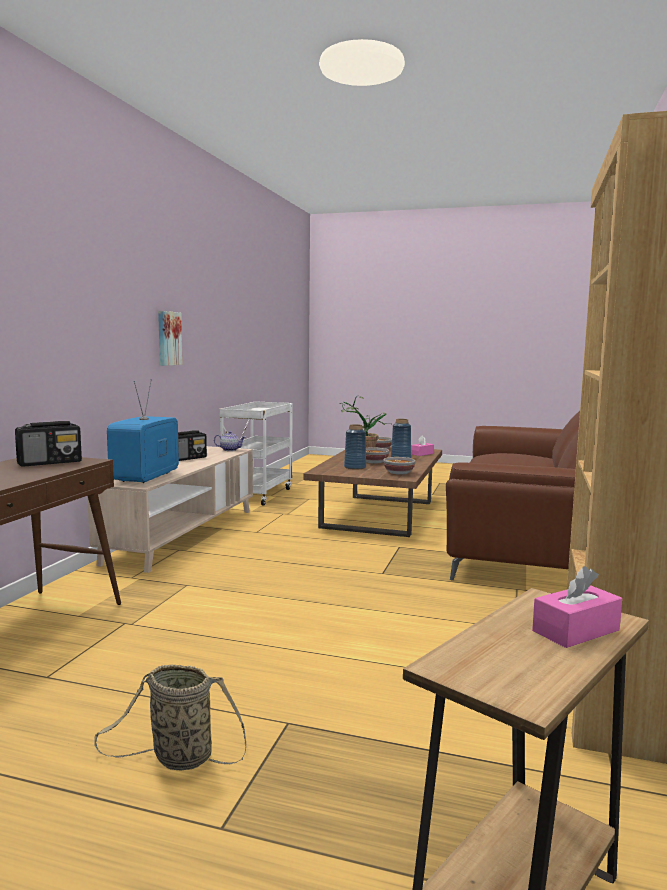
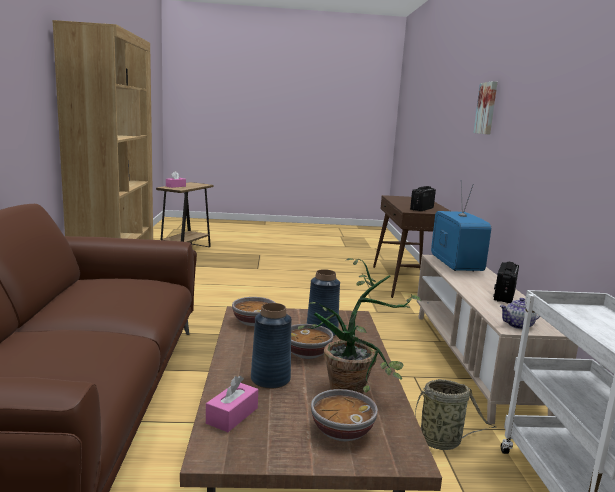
camera: 160 degrees right, 5 degrees up
(168, 338) = (569, 155): picture -> picture (487, 108)
(178, 758) = (285, 261): basket -> basket (442, 442)

